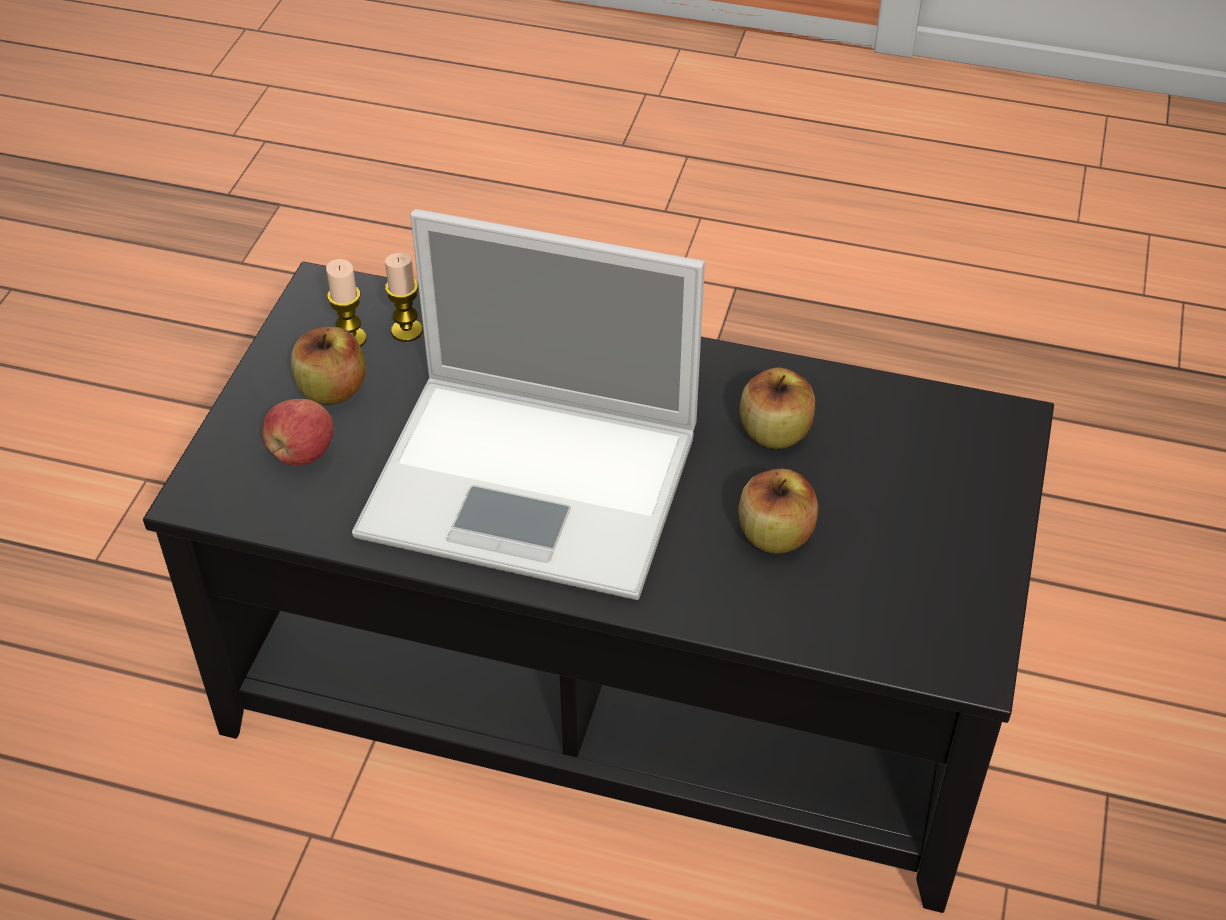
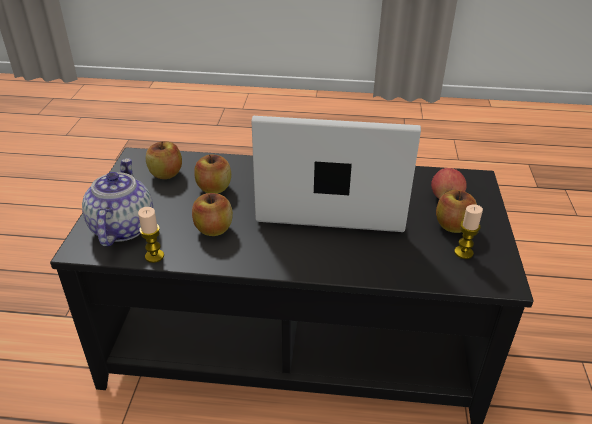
camera: 170 degrees right, 10 degrees down
(407, 331) = (435, 260): candle -> candle (154, 256)
(887, 593) = (166, 174): none -> apple
(949, 457) = (121, 227): none -> teapot

